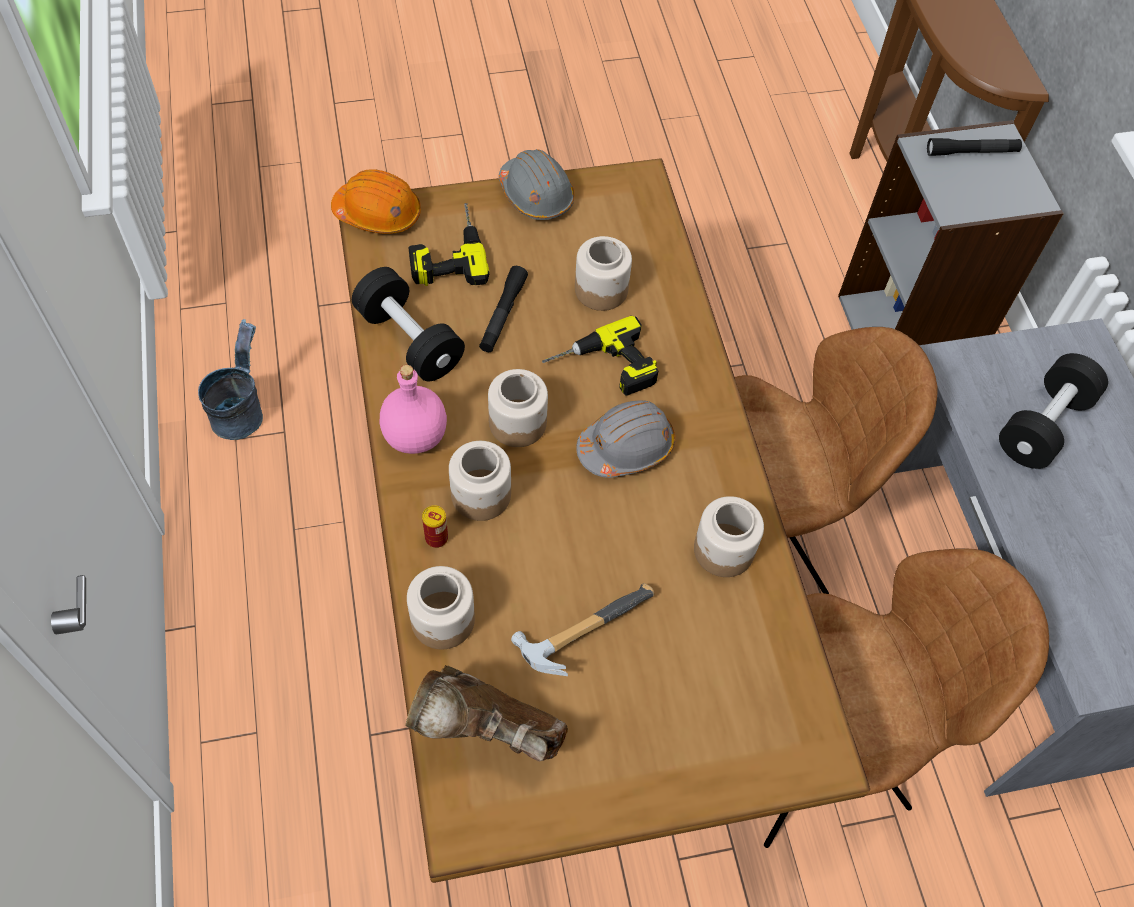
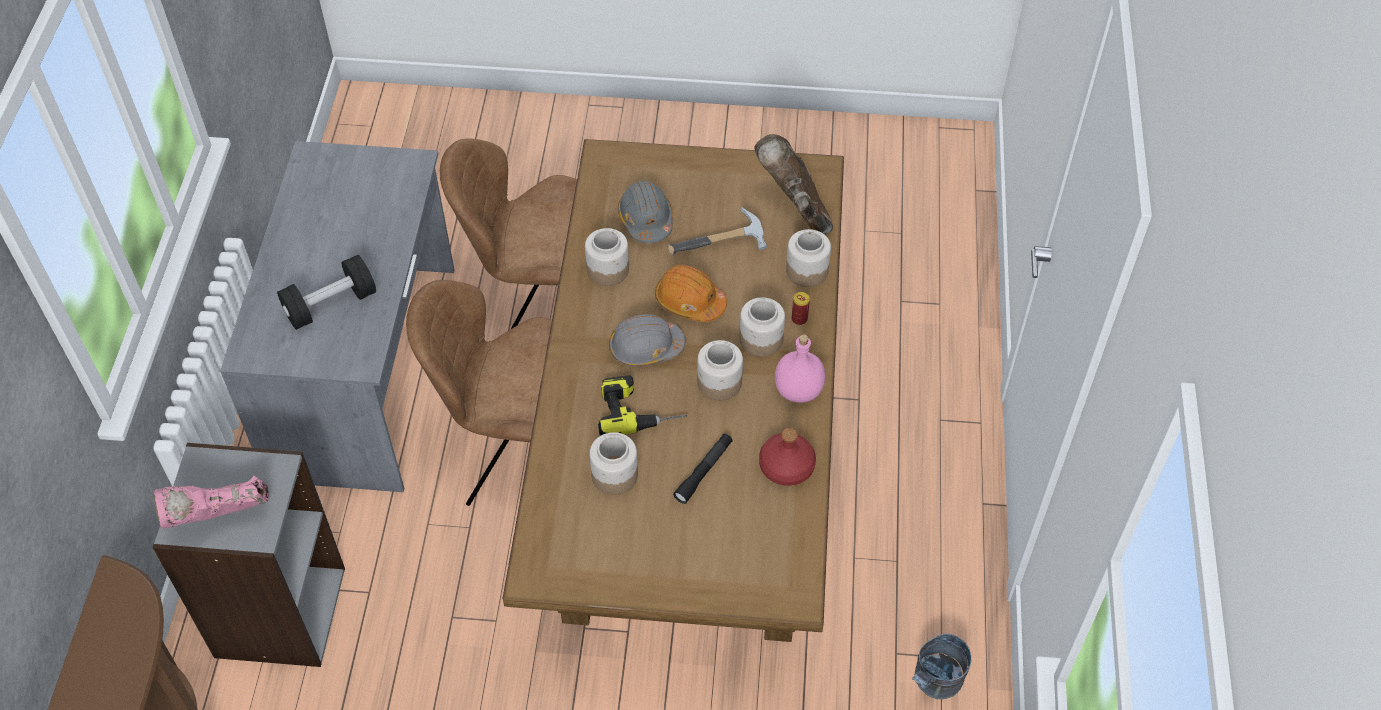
camera: 160 degrees left, 5 degrees down
(378, 213) = (787, 596): orange hard hat -> orange hard hat (689, 301)
(409, 340) = (785, 467): black dumbbell -> red bottle
(446, 251) = (735, 542): power drill -> none
(487, 734) = (795, 208): brown boot -> brown boot turned 150 degrees counterclockwise
(536, 195) = (636, 582): grey hard hat -> grey hard hat (646, 219)
(971, 152) = (218, 520): black flashlight -> pink boot

